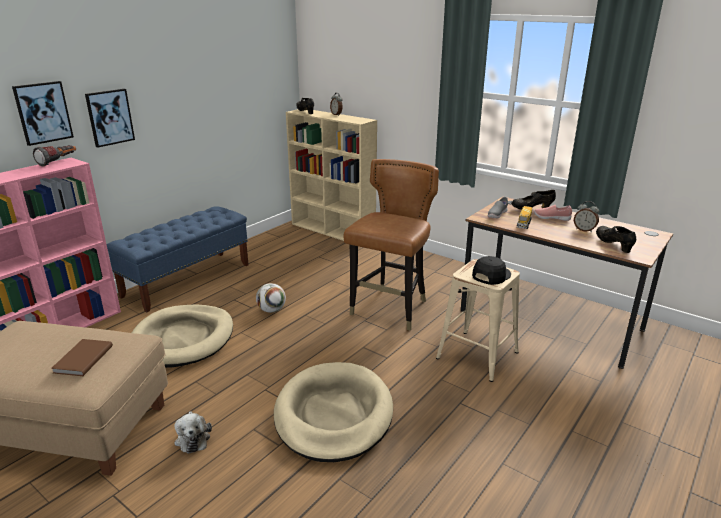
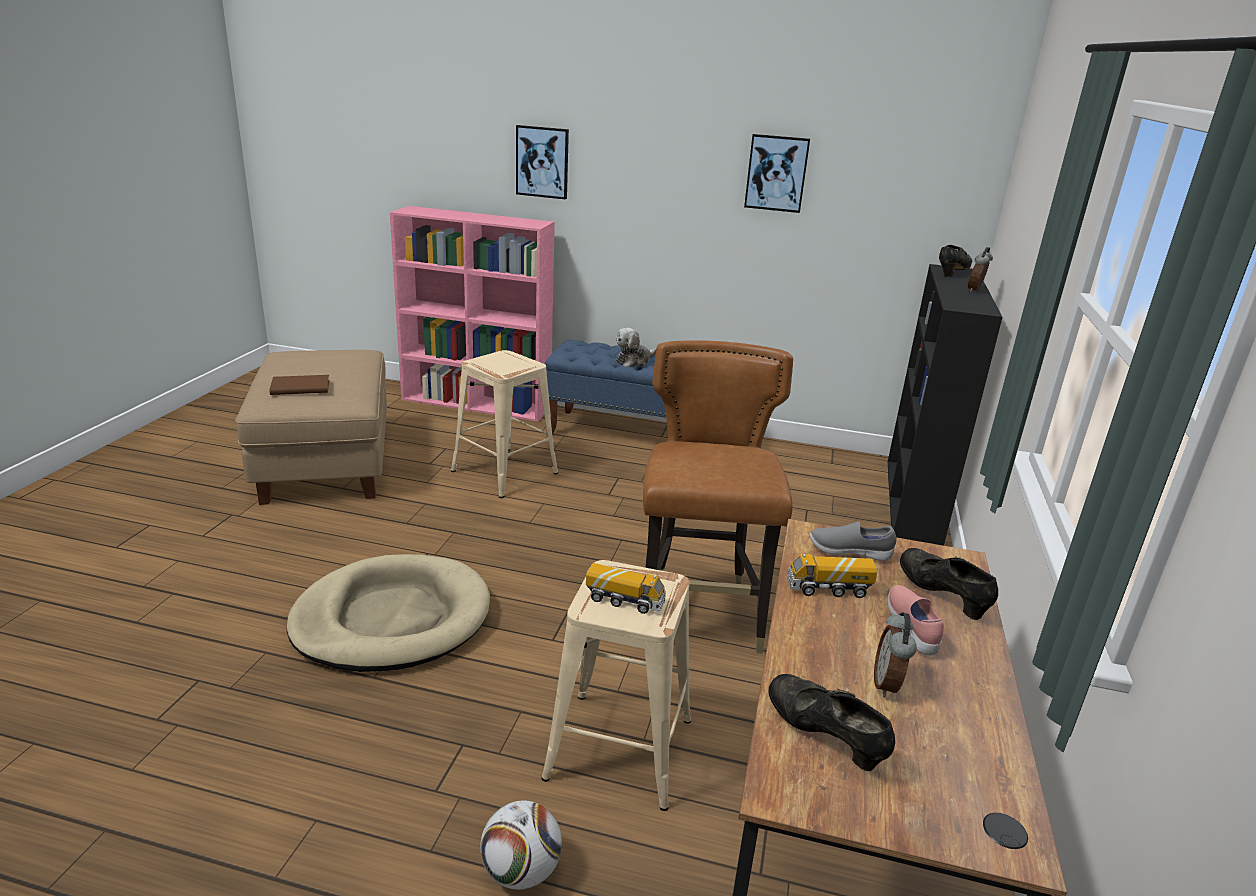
camera: 65 degrees right, 0 degrees up
(59, 162) = (532, 221): flashlight -> none
(109, 117) = (619, 188): picture -> picture (776, 173)
(183, 339) = (505, 471): beige dog bed -> beige stool
(192, 438) = (323, 531): plush toy -> plush toy (634, 361)
(271, 310) = (613, 511): football -> football (520, 872)
(333, 231) = (913, 502): beige bookcase -> black bookcase
(391, 310) = (699, 616): brown chair -> brown chair turned 90 degrees counterclockwise
(491, 275) = (625, 601): black cap -> toy truck
(613, 245) = (824, 738): black shoe -> black shoe turned 90 degrees counterclockwise

